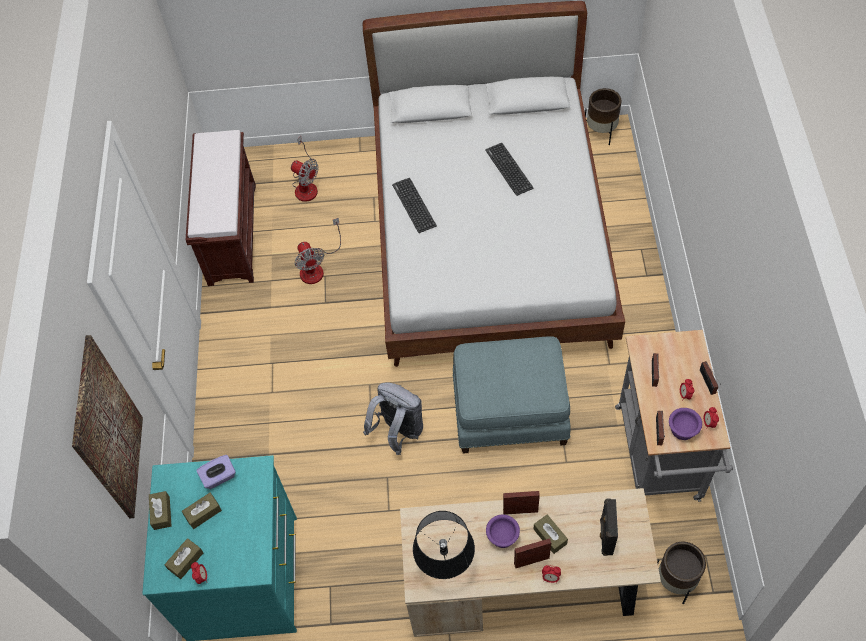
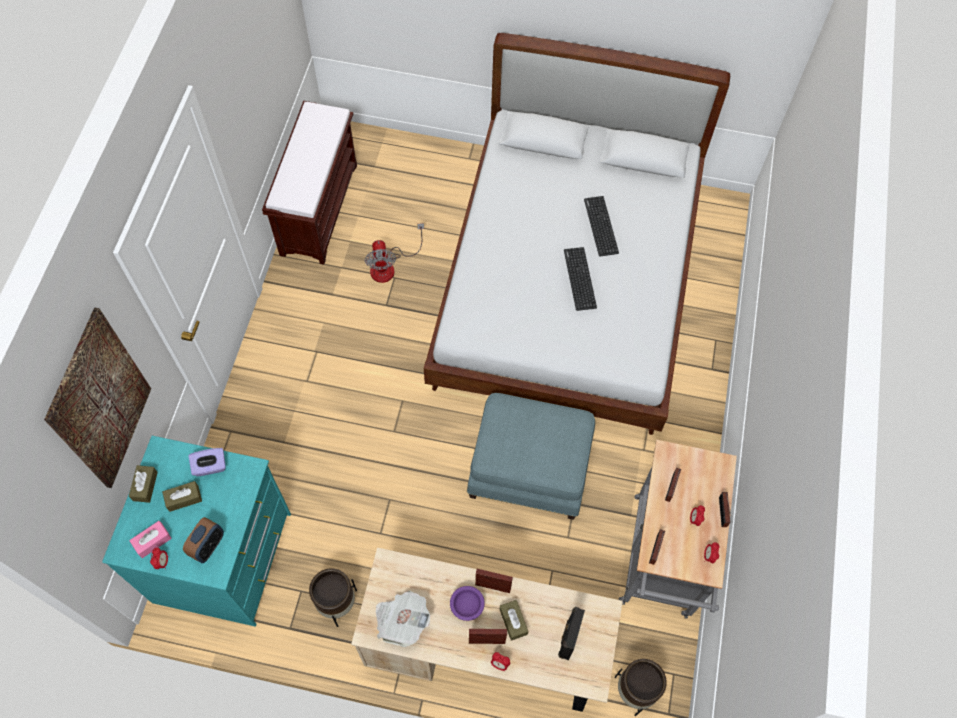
camera: 10 degrees right, 5 degrees up
(186, 561) = (152, 541): brown tissue box -> pink tissue box
(241, 549) = (208, 546): none -> alarm clock
(306, 185) = (405, 179): fan -> none
(398, 432) = (415, 457): grey backpack -> none
(414, 205) = (494, 237): keyboard -> keyboard (580, 279)
(445, 567) = (401, 621): black table lamp -> newspaper
(601, 132) = (716, 205): brown planter -> brown planter (336, 603)
(682, 428) = (680, 553): purple bowl -> none

